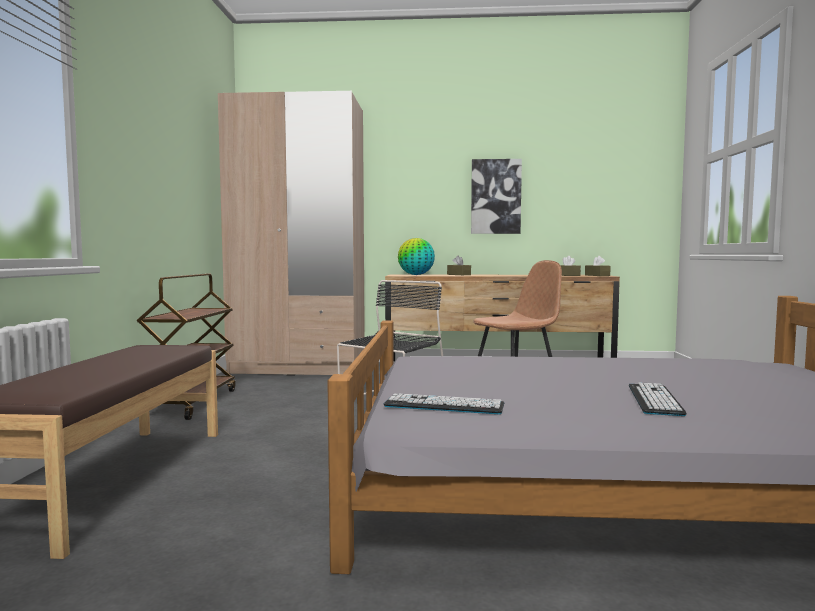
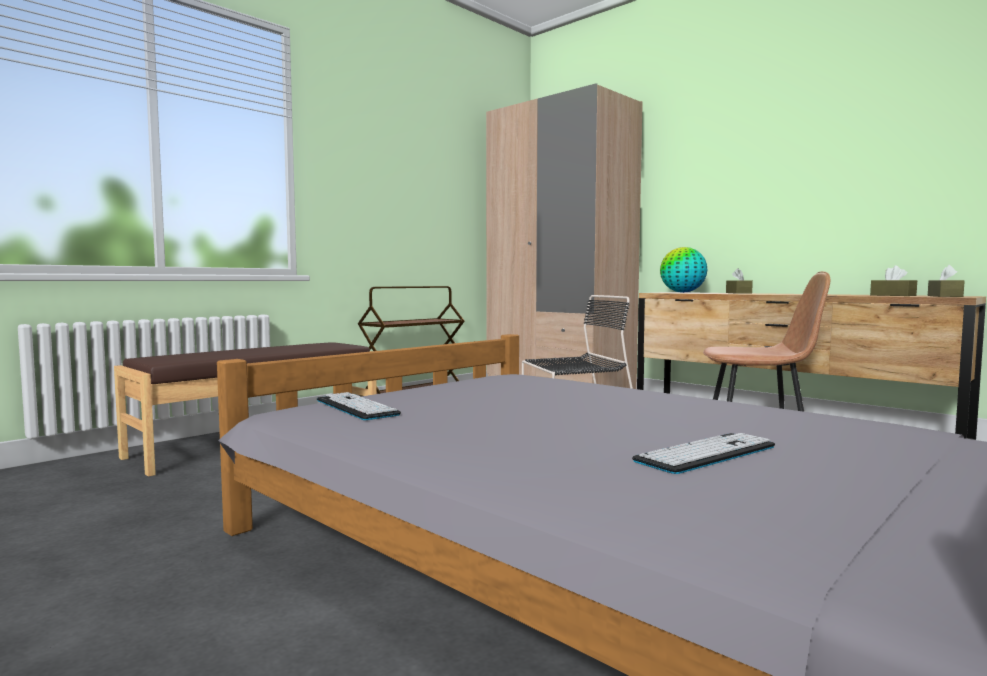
camera: 40 degrees right, 0 degrees up
(495, 197) = (804, 187): picture -> none
(654, 400) = (556, 439): keyboard -> keyboard (706, 454)

